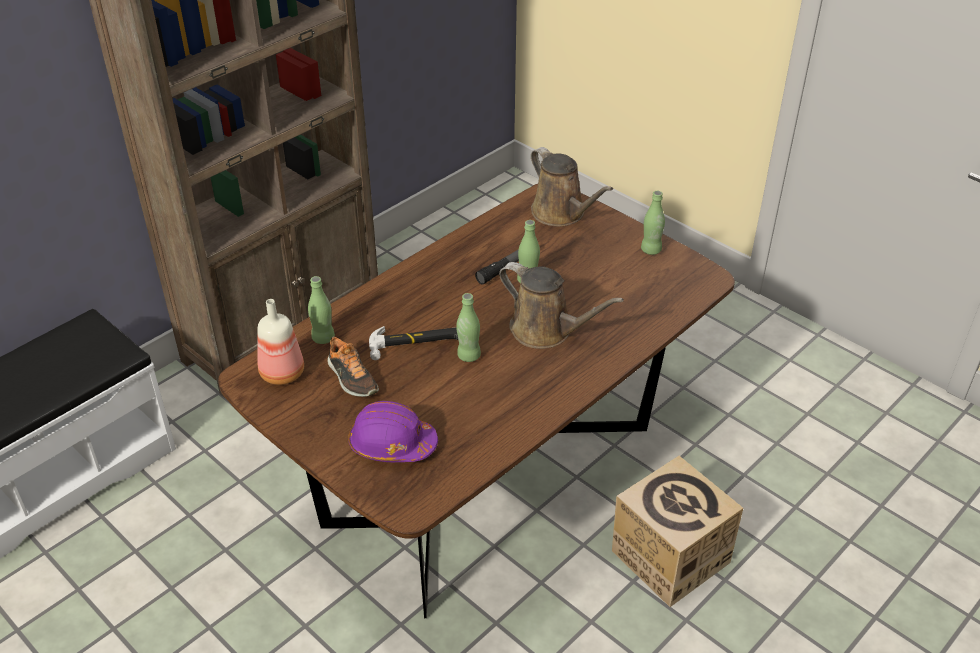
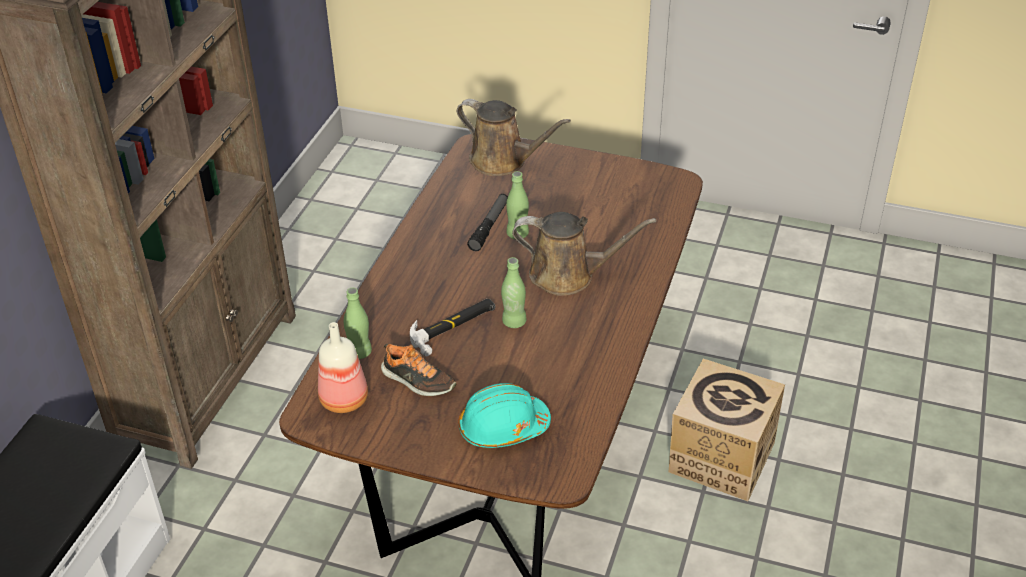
camera: 25 degrees left, 0 degrees up
(392, 444) = (503, 428): purple hard hat -> turquoise hard hat
(651, 250) = (609, 171): green bottle -> none

